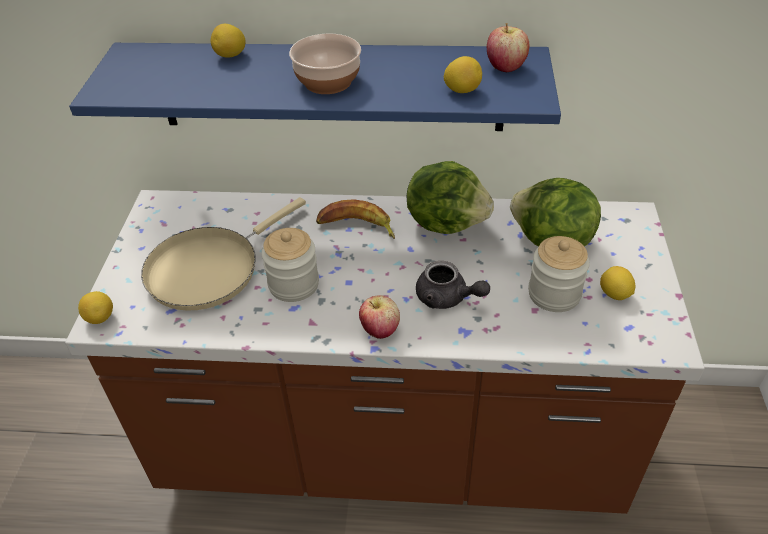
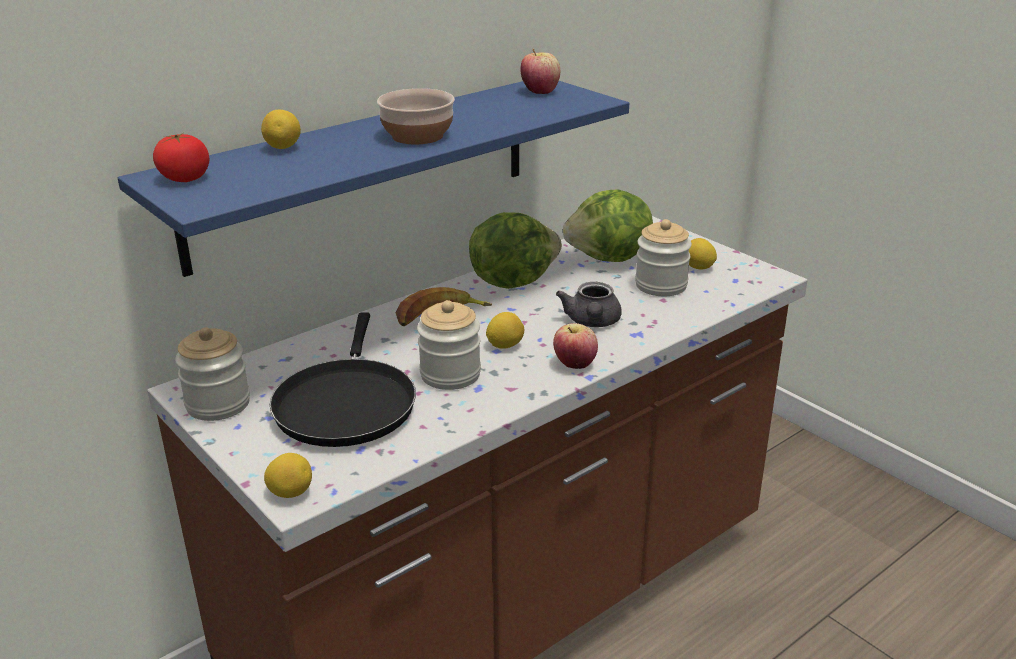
camera: 45 degrees left, 15 degrees down
(136, 61) = (185, 178): none -> tomato
(154, 224) = (218, 404): none -> jar
(209, 268) = (346, 404): beige frying pan -> black frying pan
(447, 298) = (592, 322): grey teapot -> grey teapot turned 105 degrees clockwise
(462, 90) = (537, 110): lemon -> lemon (505, 345)

